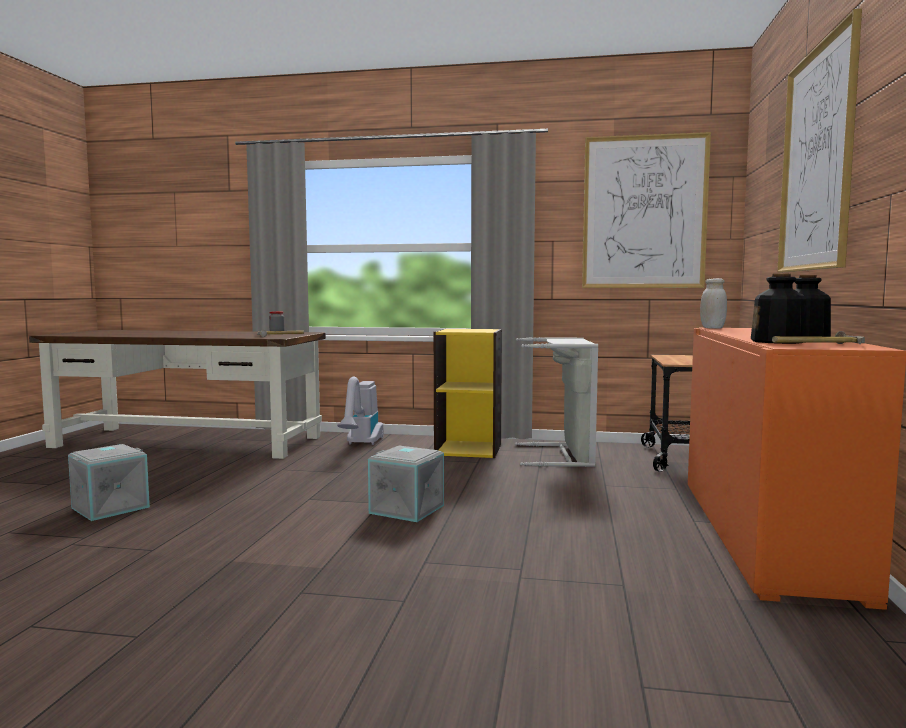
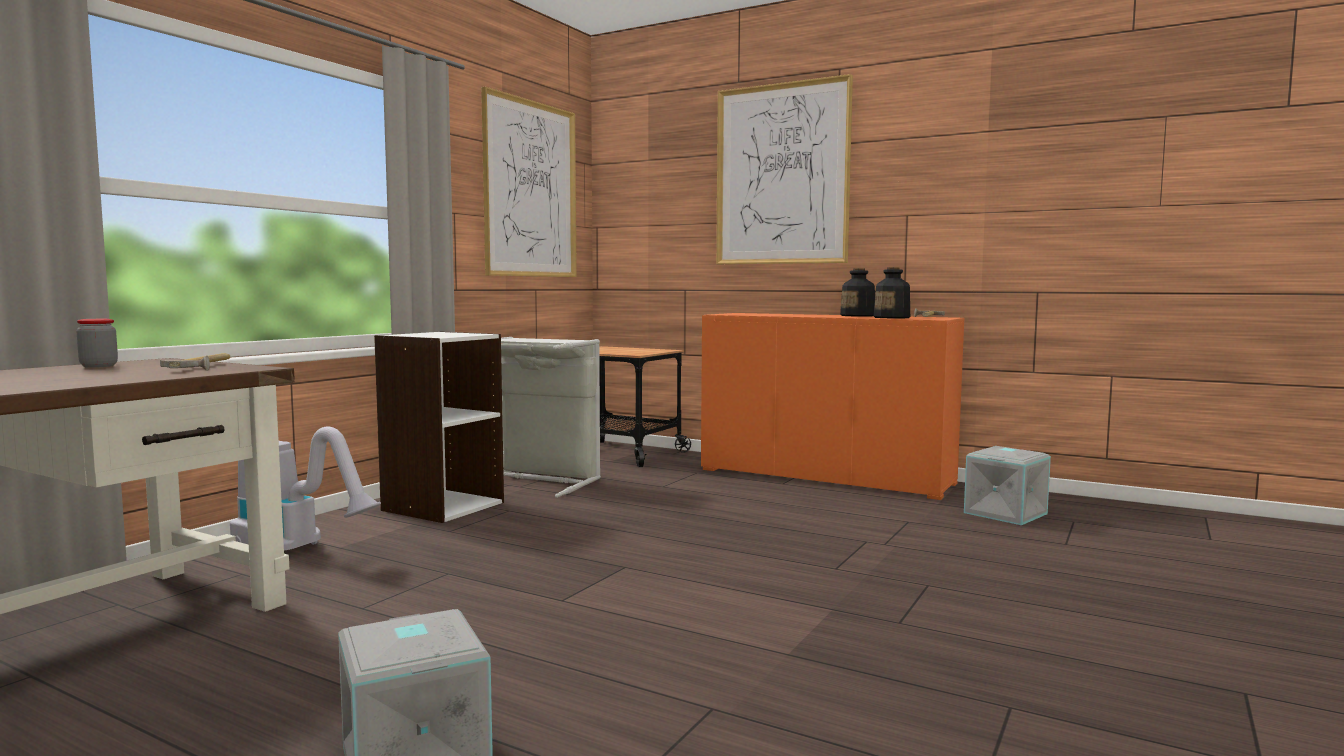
camera: 70 degrees left, 0 degrees up
(408, 509) = (663, 557): grey storage box -> grey storage box (1004, 513)
(469, 449) = (442, 506): yellow bookcase -> white bookcase
(712, 328) = (725, 314): white jar -> none

